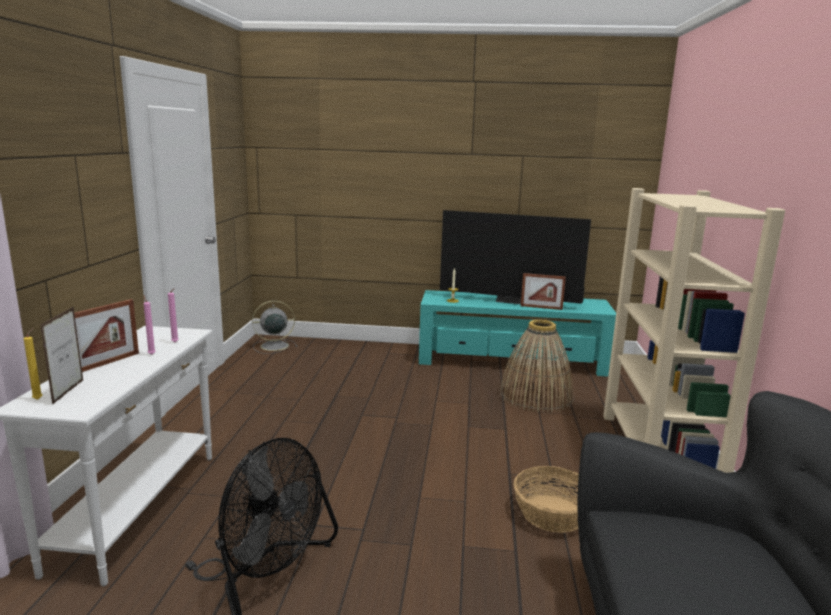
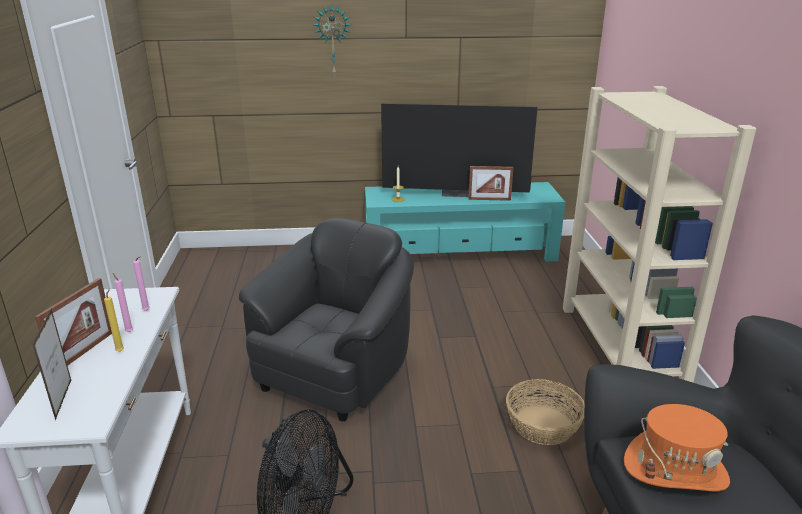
camera: 10 degrees left, 10 degrees up
(39, 399) = (35, 414): yellow candle -> yellow candle (120, 350)
(273, 346) = (206, 262): grey fan -> none
(357, 443) = (335, 373): none -> black armchair
(405, 153) = (332, 40): none -> wall clock
(536, 396) = (494, 293): basket -> none
(664, 545) = (675, 469): none -> orange hat

